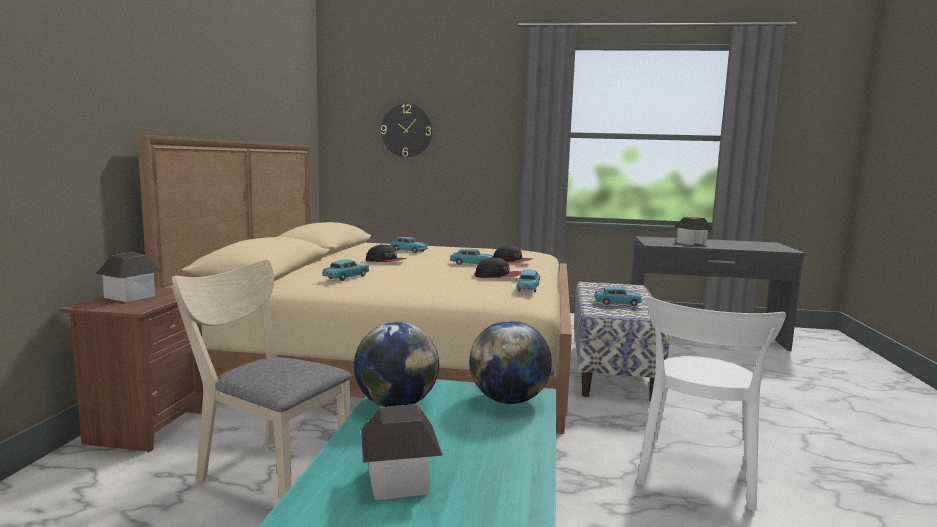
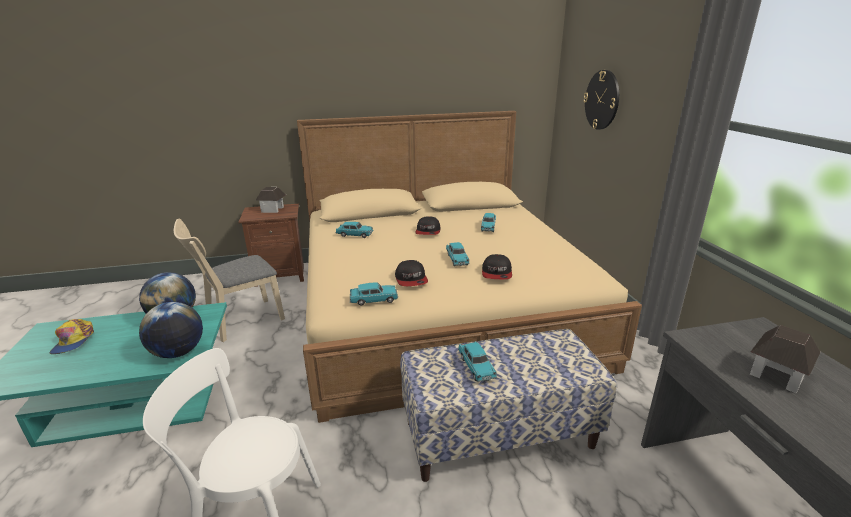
camera: 70 degrees right, 15 degrees up
(268, 470) = (239, 321): beige chair -> beige chair turned 135 degrees counterclockwise
(399, 481) = (74, 341): toy house -> cap

